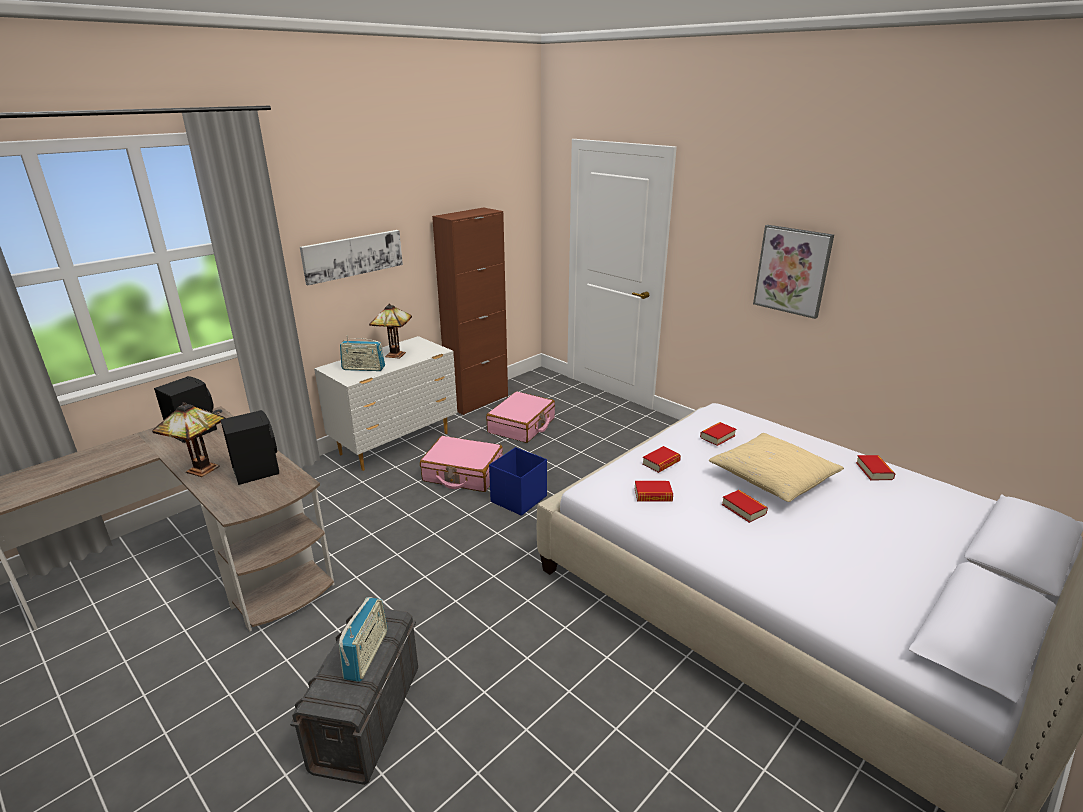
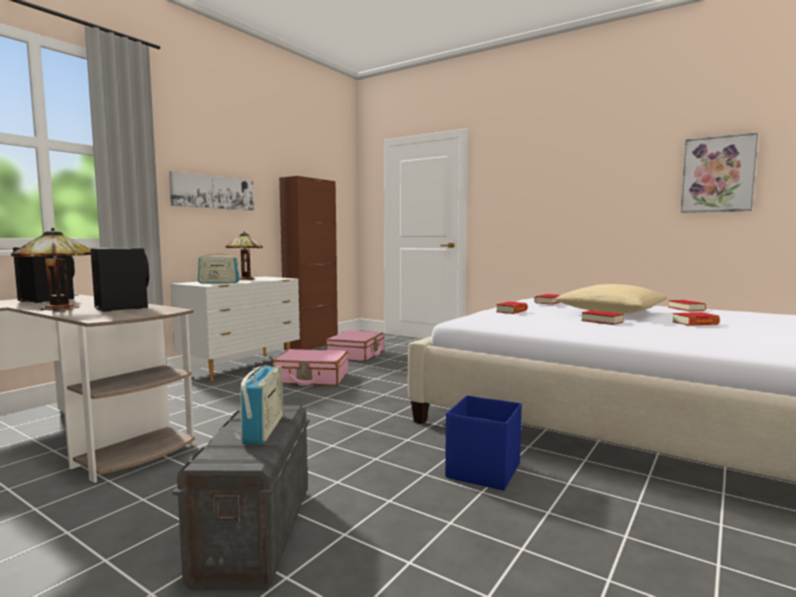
camera: 10 degrees left, 20 degrees down
(518, 499) = (370, 387): blue storage box -> blue storage box (482, 471)
(653, 495) = (518, 320): book -> book (695, 323)
(792, 270) = (571, 198): picture -> picture (718, 174)

